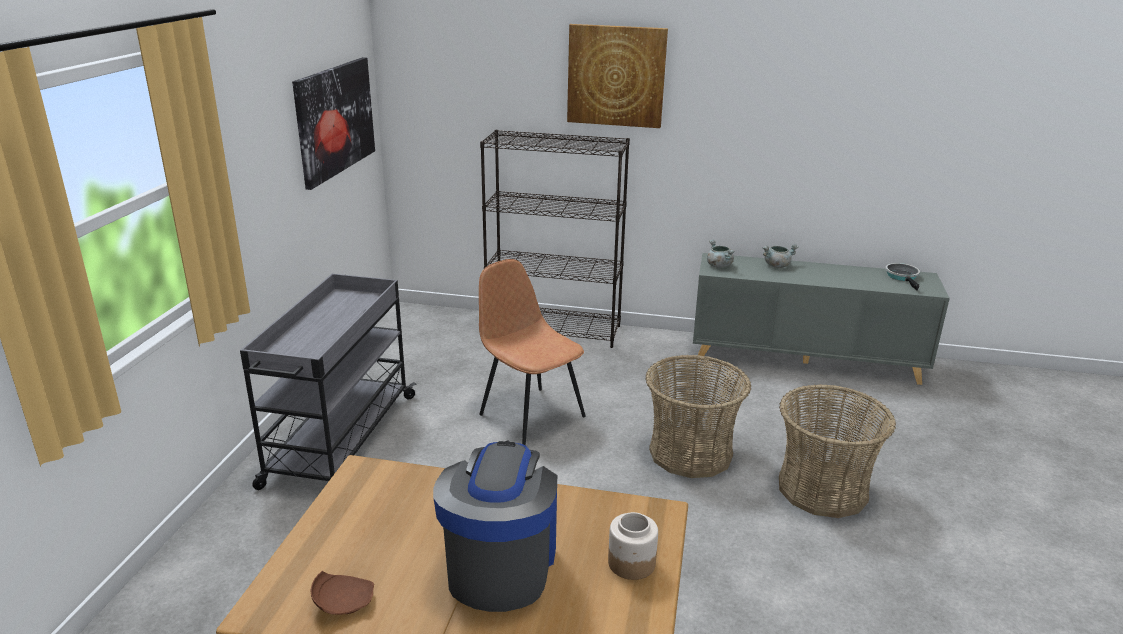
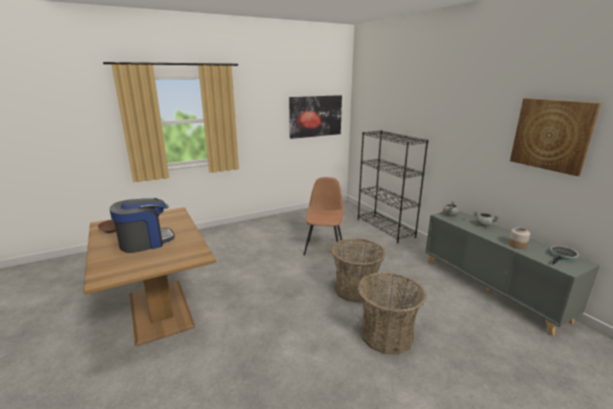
camera: 50 degrees right, 5 degrees down
(340, 441) = (260, 229): grey cart -> none
(616, 76) = (427, 107): picture -> picture (551, 135)
(631, 563) = (164, 260): jar -> jar (517, 245)

